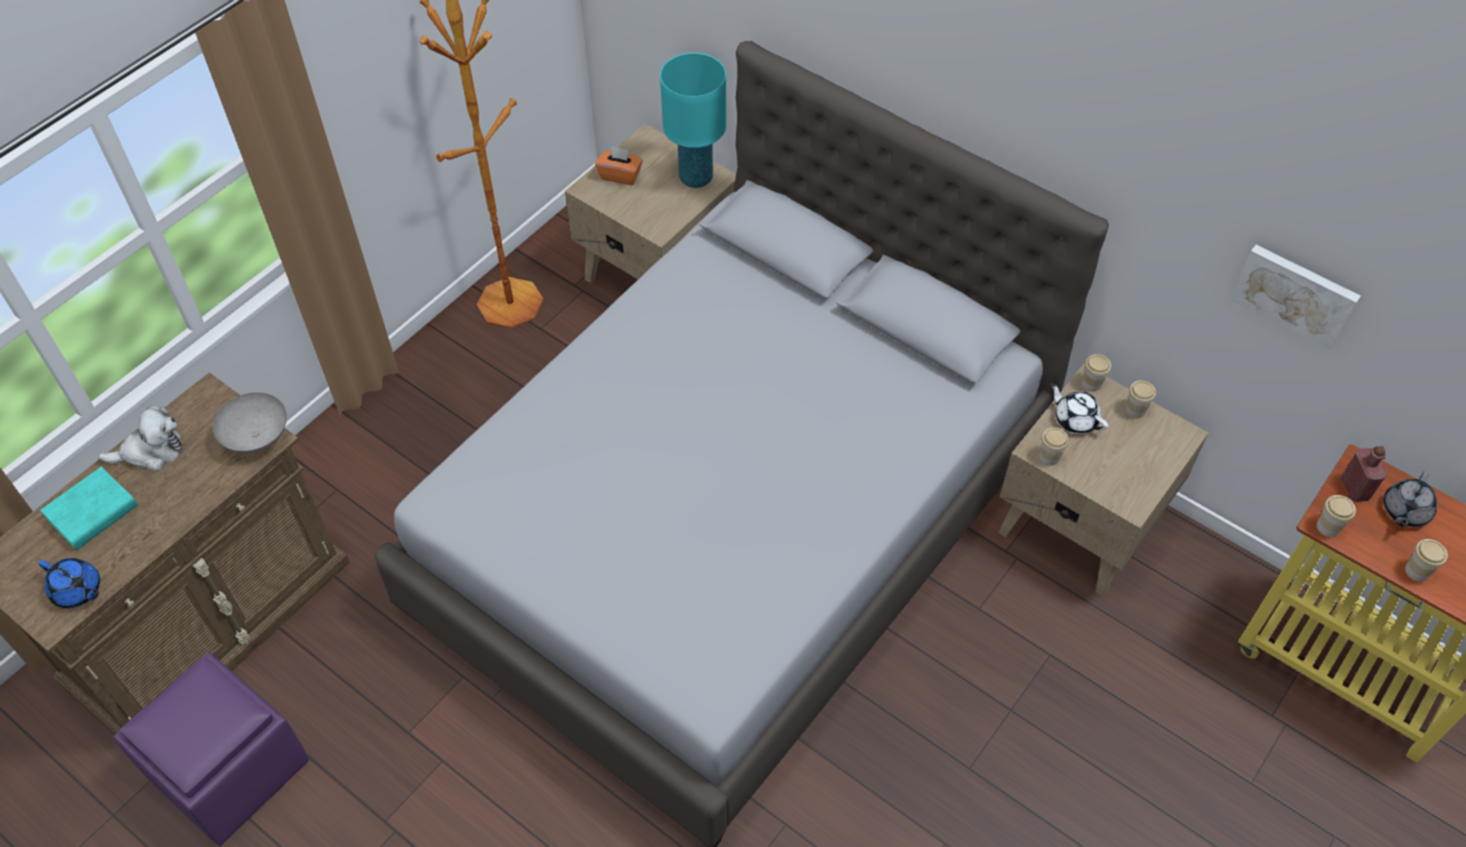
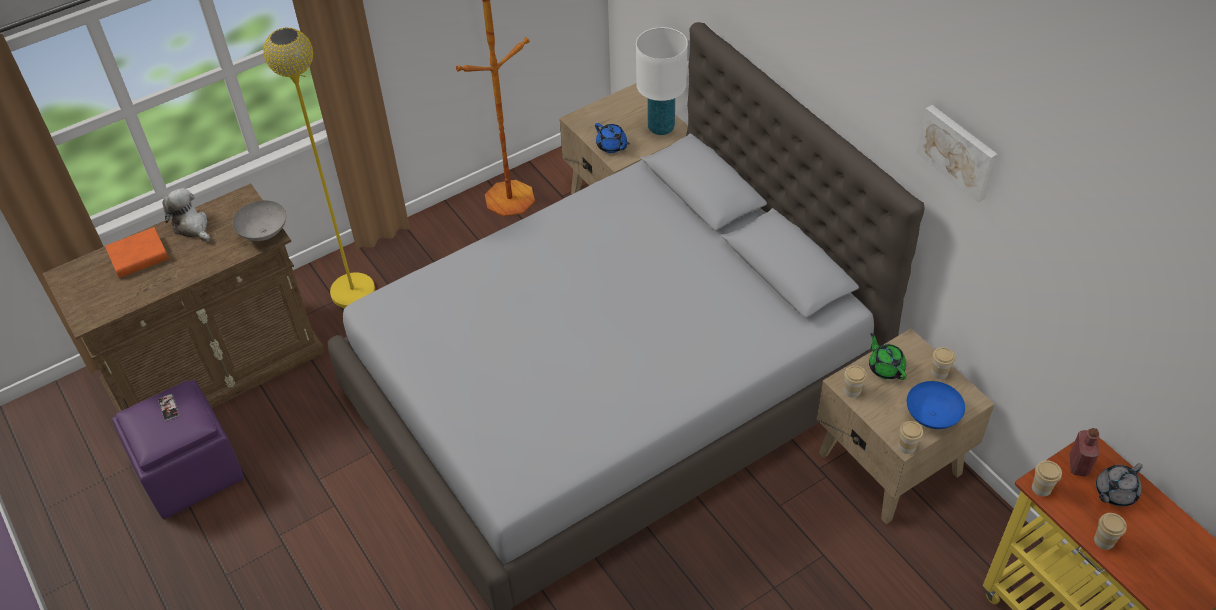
camera: 20 degrees right, 5 degrees down
(78, 591) = (109, 304): blue teapot -> blue teapot (612, 146)
(93, 513) = (139, 257): turquoise book -> orange book
(151, 452) = (192, 226): plush toy -> plush toy turned 135 degrees counterclockwise
(193, 702) = (168, 407): none -> phone
(356, 472) = (353, 292): none -> yellow floor lamp
(620, 175) = (605, 115): orange tissue box -> none
(695, 177) = (661, 127): turquoise table lamp -> white table lamp
(1075, 419) = (885, 367): white teapot -> green teapot
(1091, 384) = (911, 344): cup -> cup (907, 446)
(1147, 465) = (931, 416): none -> blue bowl
(1295, 294) = (1053, 289): picture -> picture (958, 151)

